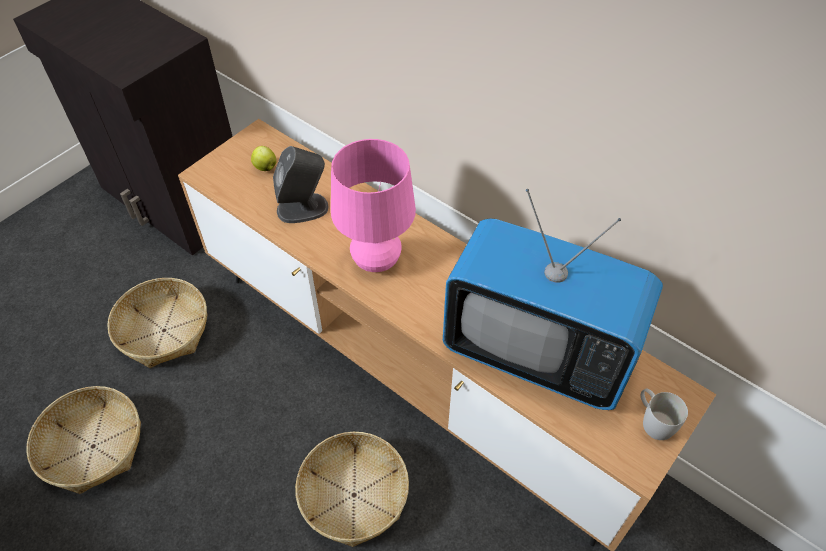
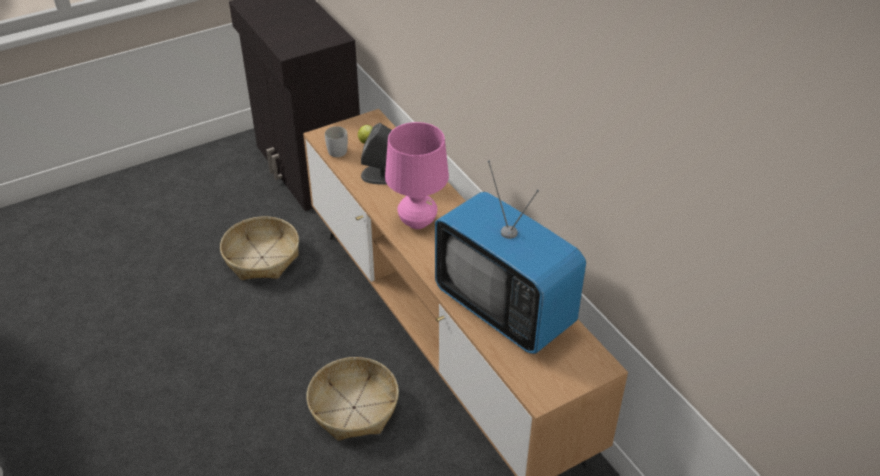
camera: 20 degrees right, 10 degrees down
(93, 447) = (180, 320): basket -> none
(653, 420) = (567, 373): white mug -> white mug (337, 149)

